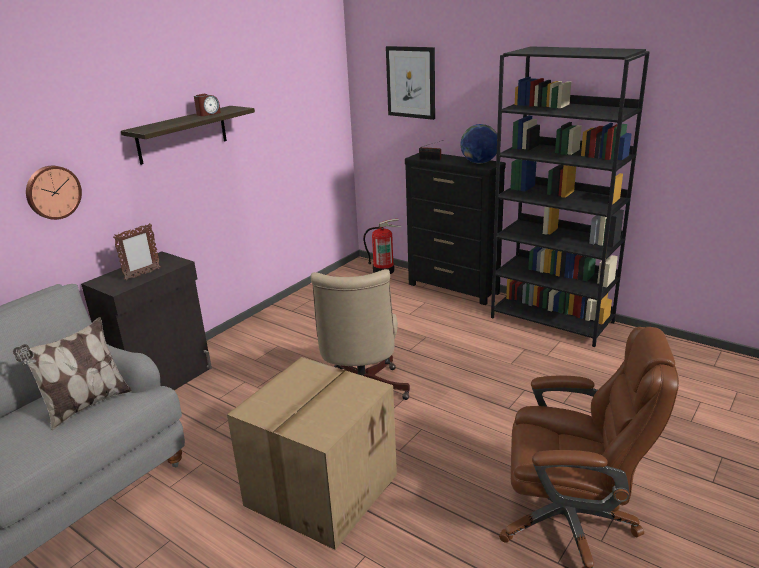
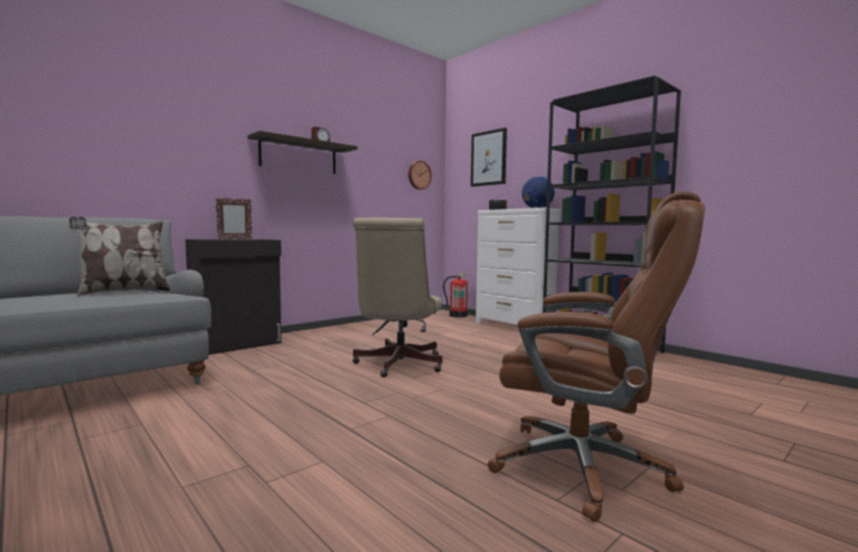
camera: 10 degrees right, 20 degrees down
(52, 192) = (179, 159): wall clock -> wall clock (418, 175)
(321, 488) = (316, 411): cardboard box -> none
(453, 289) = (514, 326): black dresser -> white dresser

